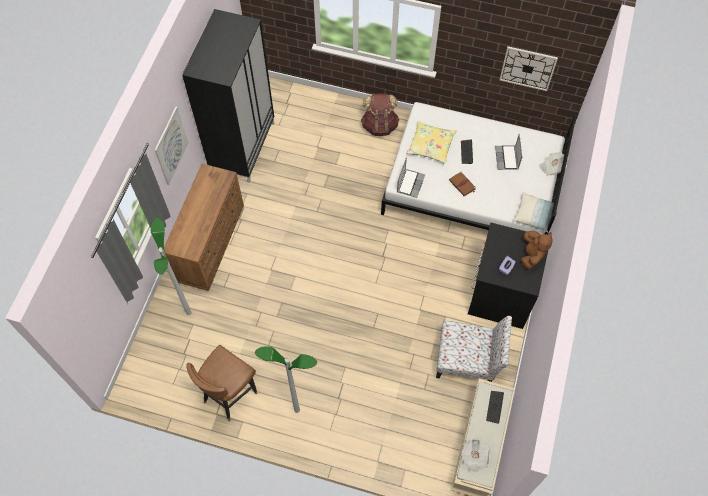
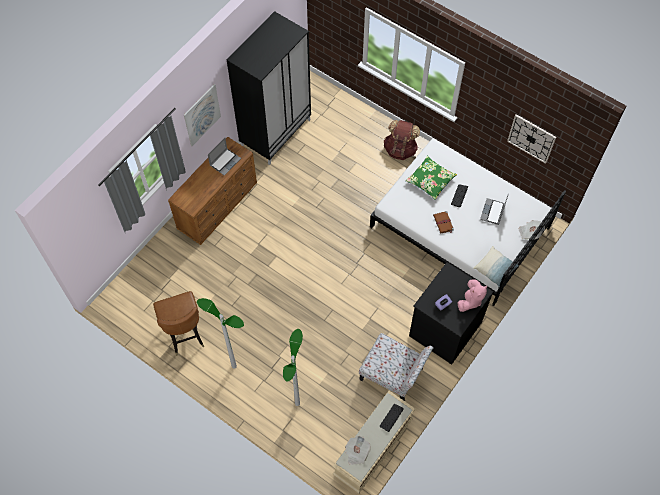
camera: 20 degrees right, 0 degrees up
(188, 312) = (178, 257): floor lamp -> floor lamp (297, 403)
(229, 395) = (185, 335): brown chair -> brown chair turned 75 degrees counterclockwise
(410, 183) = (398, 207): laptop -> laptop (225, 162)
(430, 145) = (430, 180): yellow pillow -> green pillow
(532, 254) = (470, 300): brown plush toy -> pink plush toy

